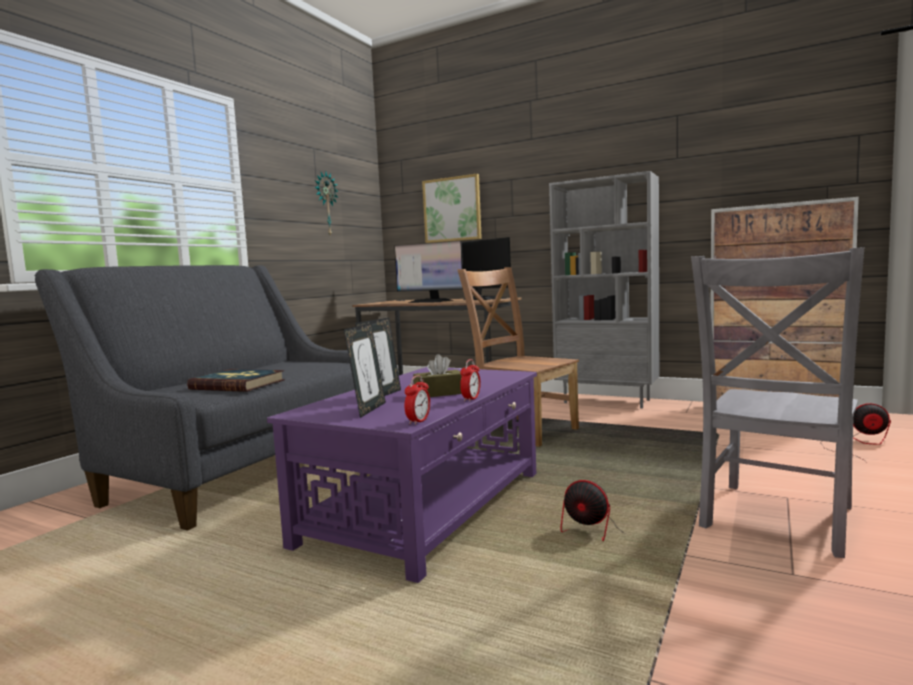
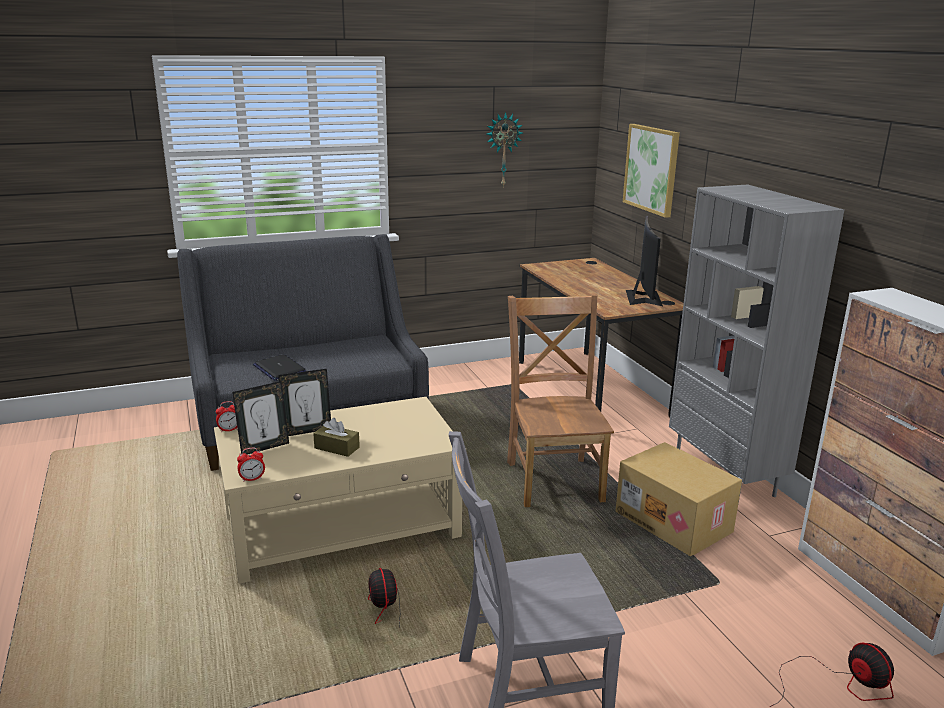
camera: 40 degrees right, 15 degrees up
(238, 384) = (279, 369): book -> laptop
(428, 507) = (343, 526): purple coffee table -> beige coffee table
(430, 301) = (588, 284): monitor -> none
(471, 399) = (332, 467): alarm clock -> alarm clock (229, 430)
(633, 423) = (675, 522): none -> cardboard box

